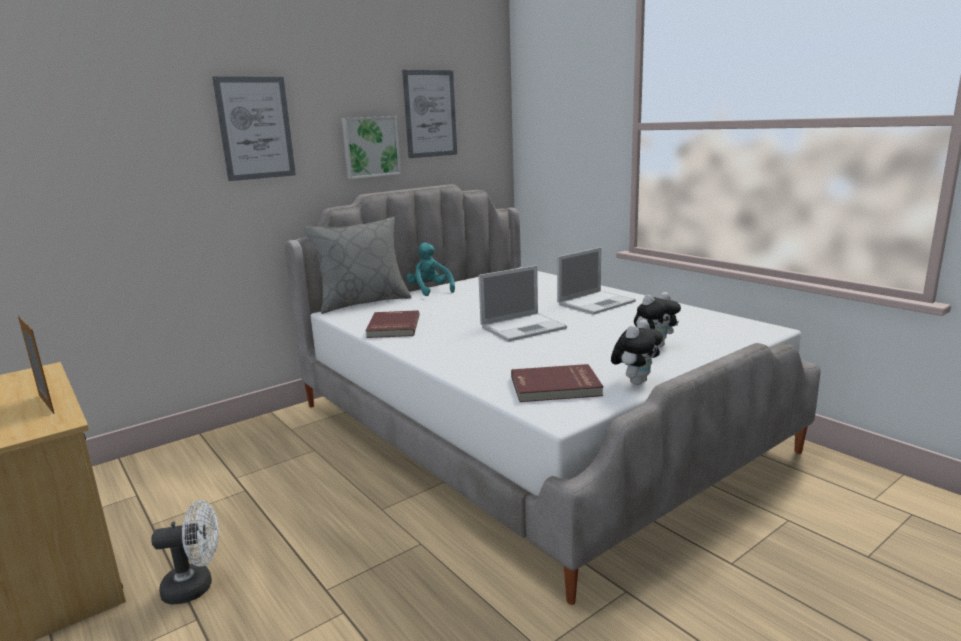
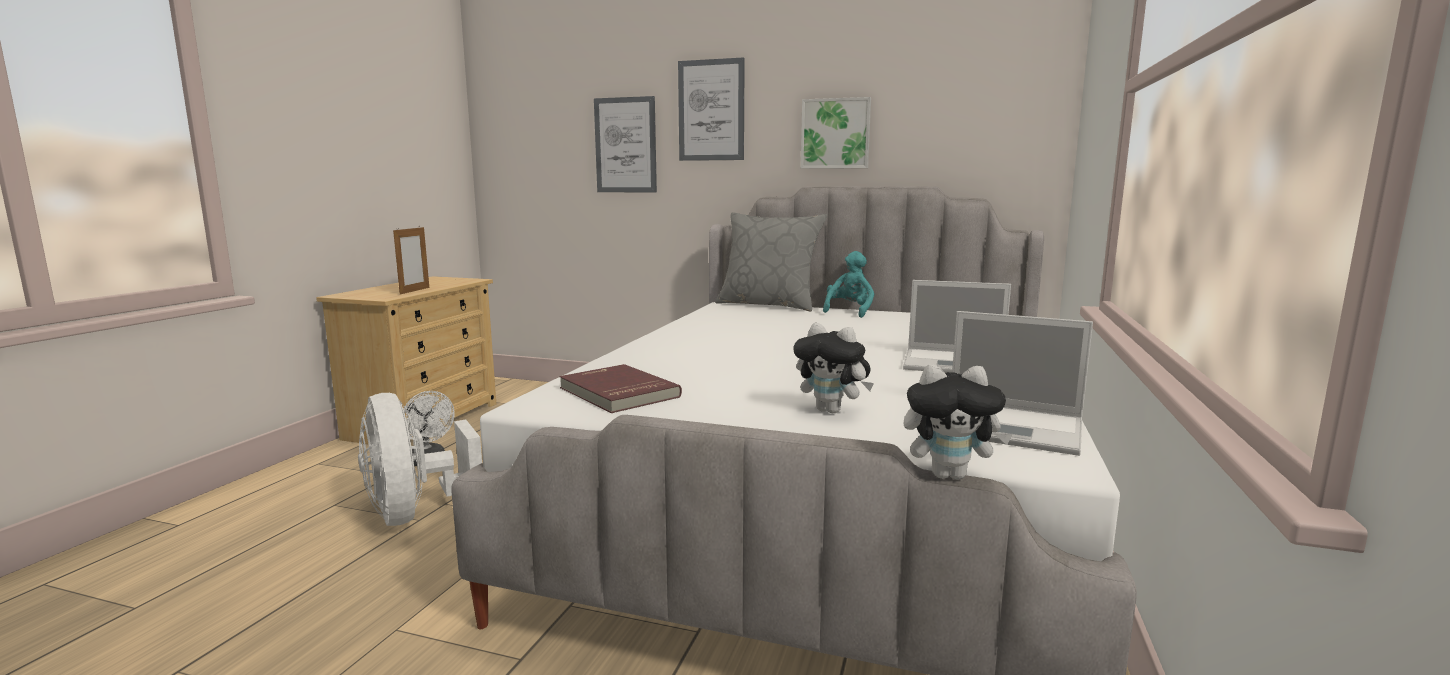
camera: 55 degrees right, 5 degrees down
(325, 613) = (415, 513): none -> white fan
(392, 327) = (714, 322): red book -> none
(430, 114) = (927, 94): picture -> picture (625, 145)
(524, 327) = (793, 354): laptop -> laptop (1012, 427)
(635, 381) = (676, 419): plush toy -> plush toy (950, 475)

